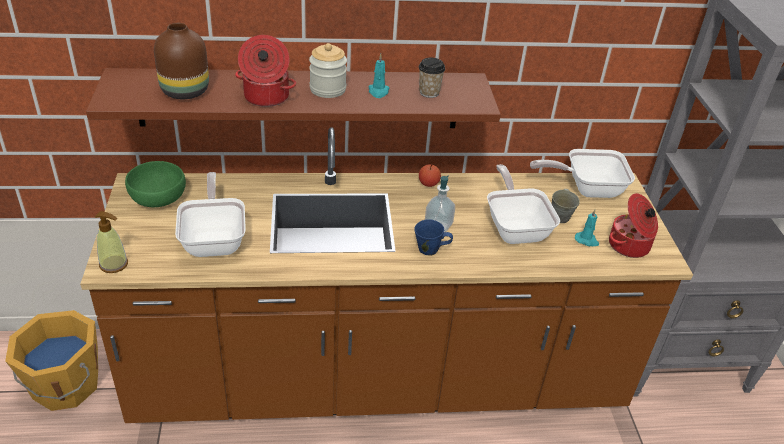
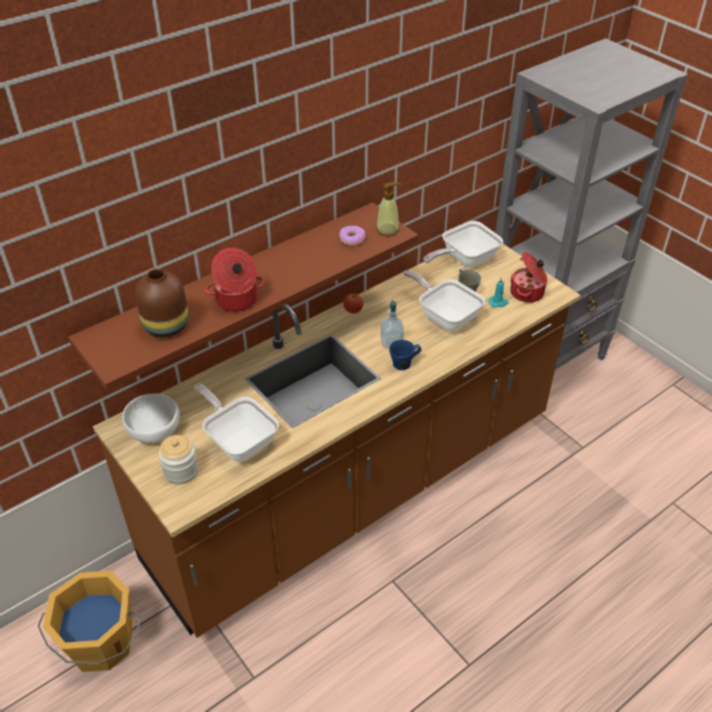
camera: 30 degrees left, 5 degrees up
(114, 264) = (181, 503): soap dispenser -> soap dispenser (387, 230)
(157, 198) = (154, 430): green bowl -> white bowl
(327, 89) = (275, 271): jar -> jar (181, 471)
(378, 92) = (315, 255): turquoise candle -> none
(429, 92) = (352, 239): cup -> donut

